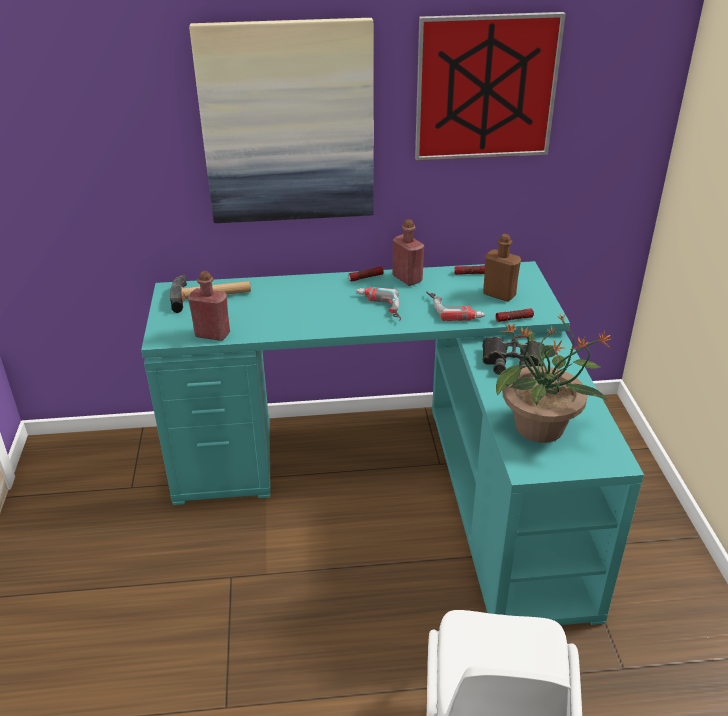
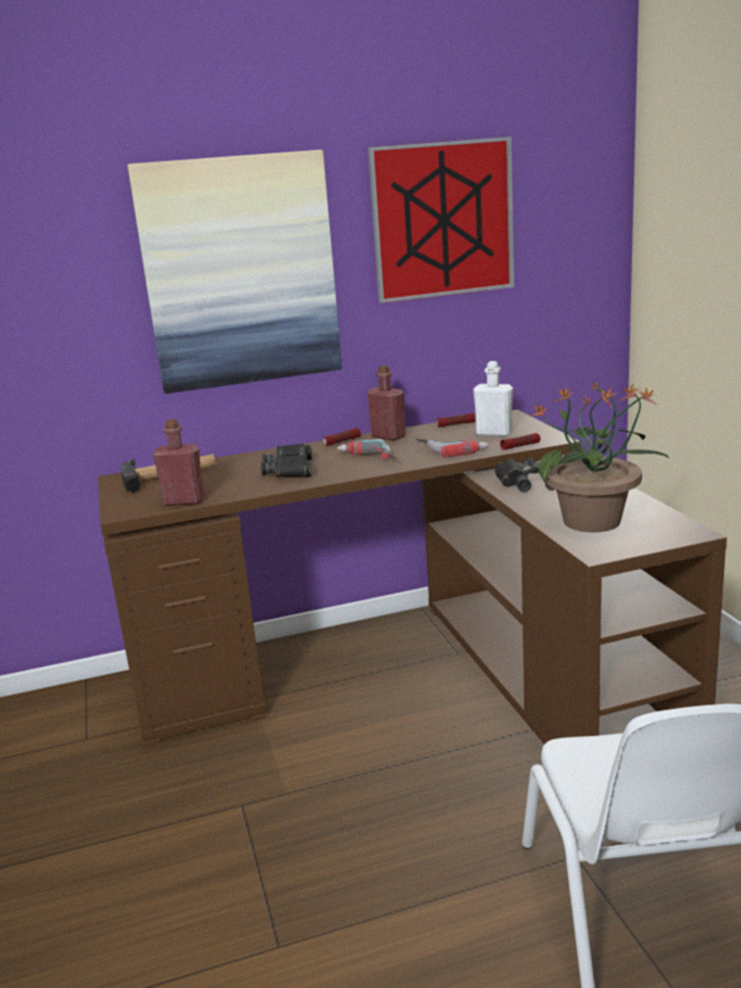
camera: 10 degrees left, 15 degrees down
(310, 309) = (290, 469): none -> black binoculars
(401, 478) = (418, 672): turquoise desk -> brown desk
(499, 294) = (494, 433): brown bottle -> white bottle

